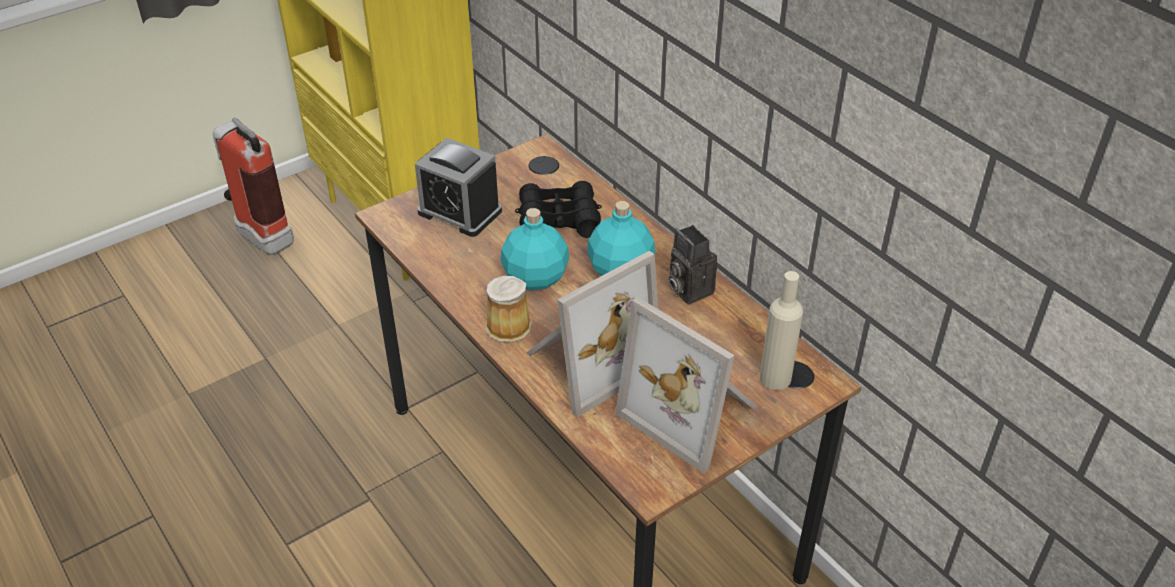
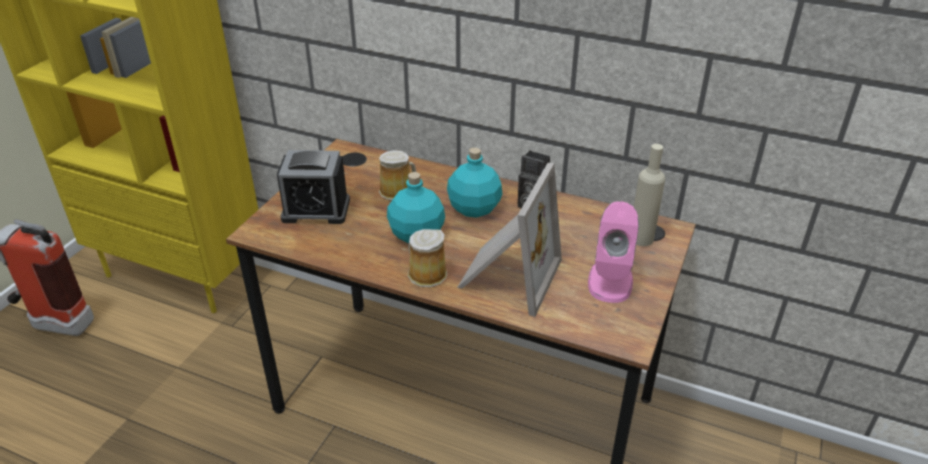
camera: 30 degrees left, 5 degrees down
(558, 220) = (398, 191): black binoculars -> mug
(693, 412) = (610, 280): picture frame -> pink speaker

